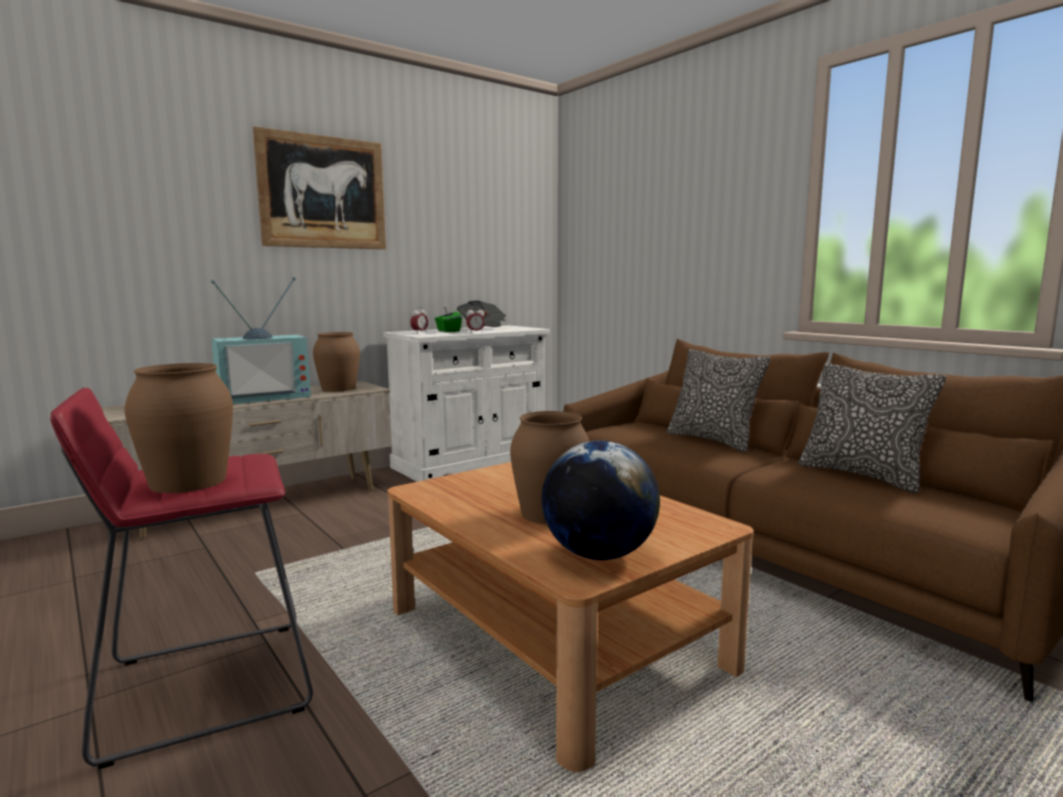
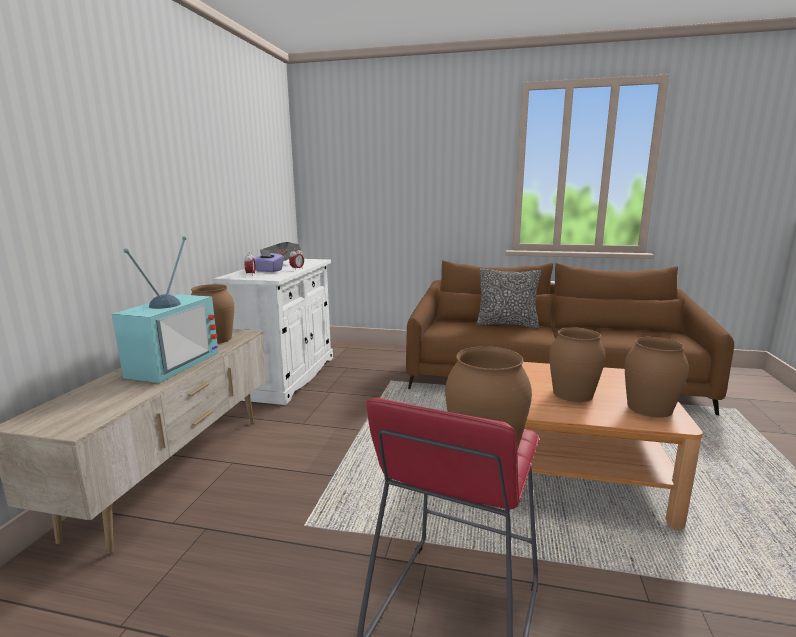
camera: 40 degrees left, 5 degrees up
(323, 192) = (159, 144): picture -> none
(448, 331) = (268, 270): green tissue box -> purple tissue box
(599, 554) = (649, 408): globe -> brown vase
(862, 475) = (605, 329): pillow -> none

